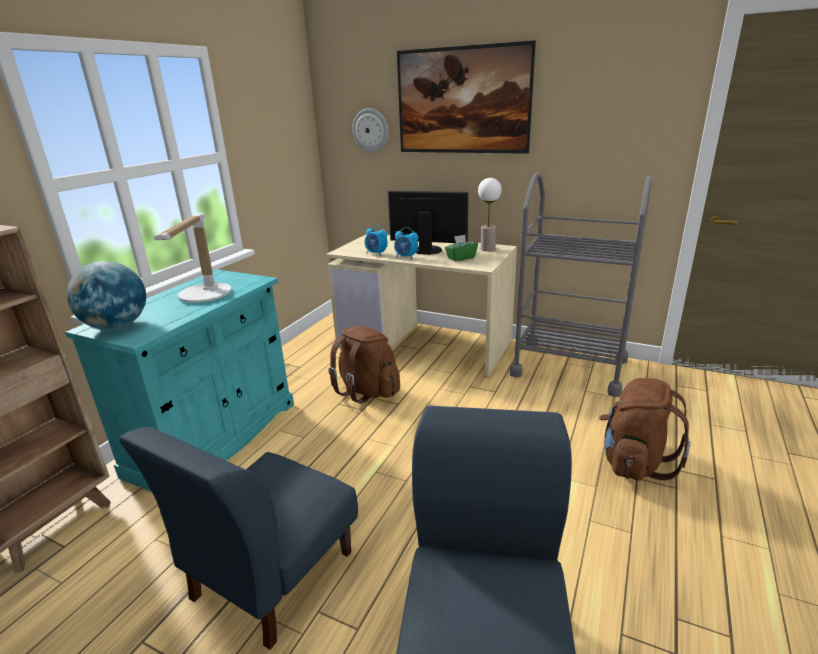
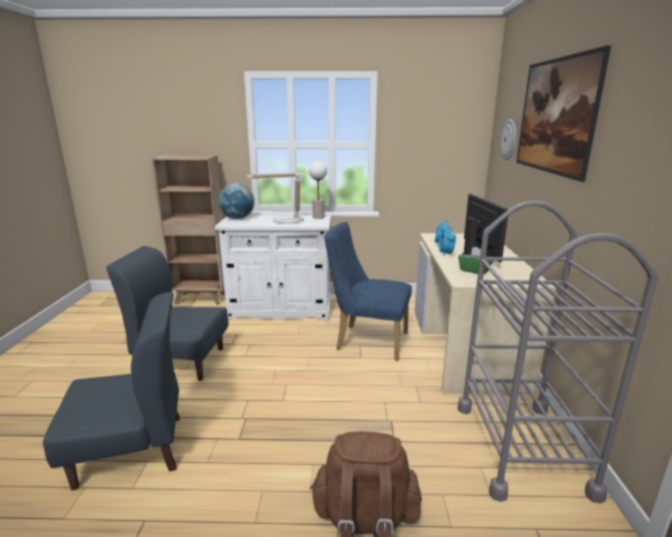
camera: 65 degrees right, 5 degrees down
(215, 438) = (280, 309): turquoise cabinet -> white cabinet
(367, 391) = (366, 341): brown backpack -> blue chair
(488, 249) = (520, 277): table lamp -> table lamp (318, 217)

